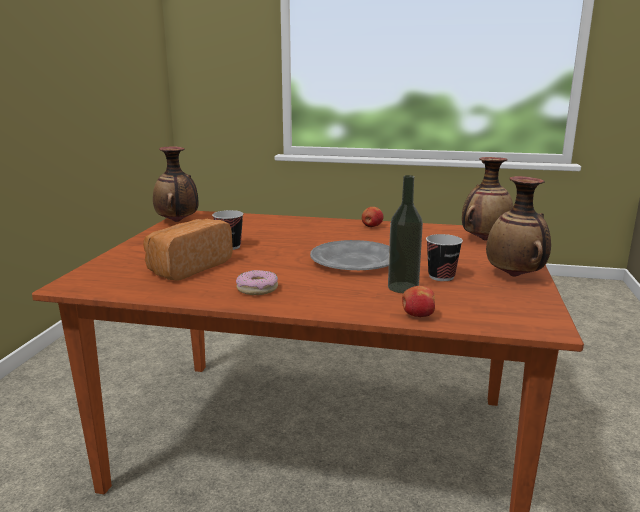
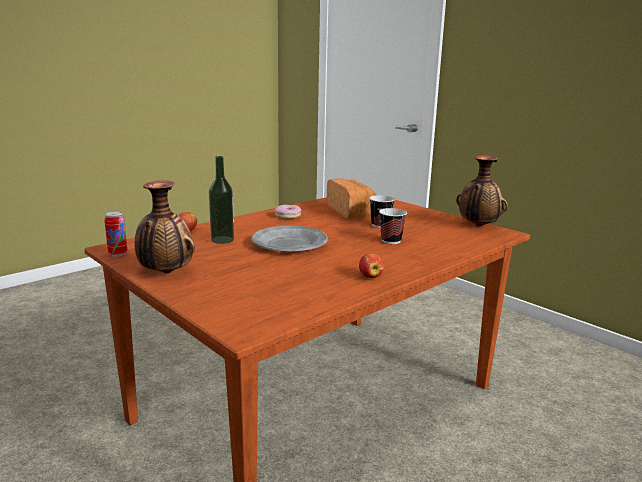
camera: 125 degrees right, 0 degrees up
(441, 277) = (214, 253): cup -> cup (391, 241)
(484, 239) = (248, 304): vase -> none
(544, 313) = (118, 254): none -> can

